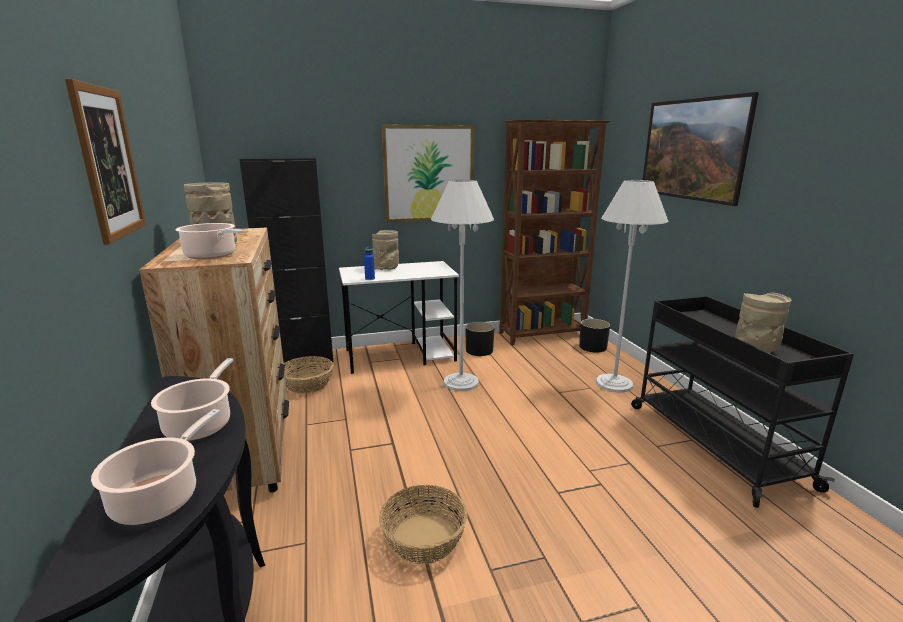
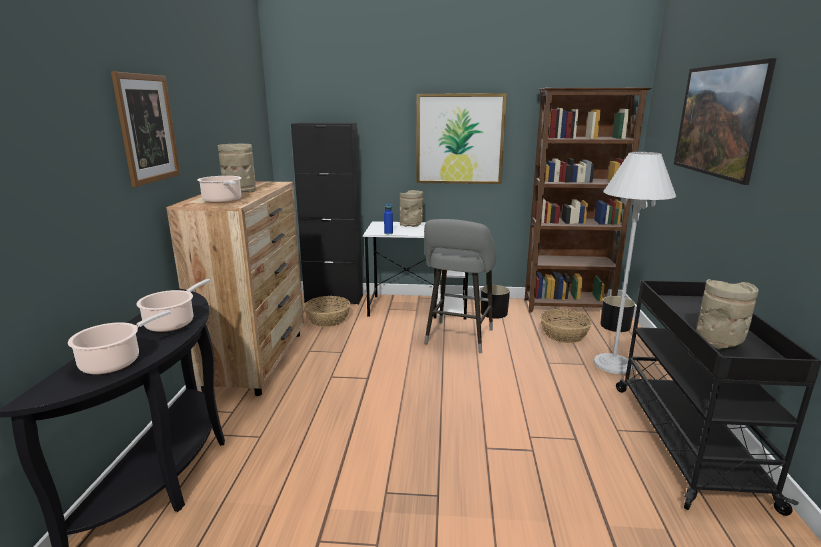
camera: 20 degrees right, 0 degrees up
(423, 538) = (347, 455): basket -> basket (563, 334)
(461, 382) = (458, 338): white floor lamp -> grey stool

